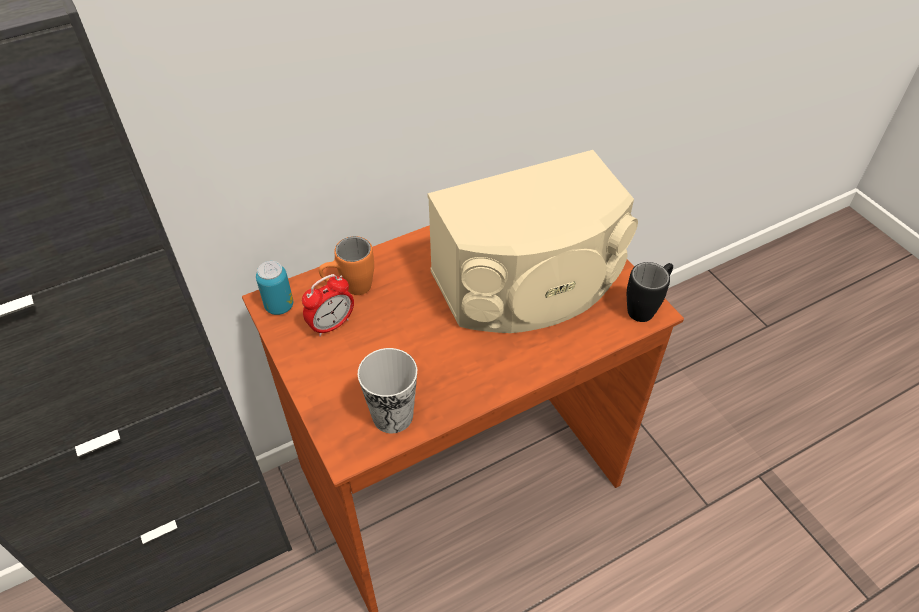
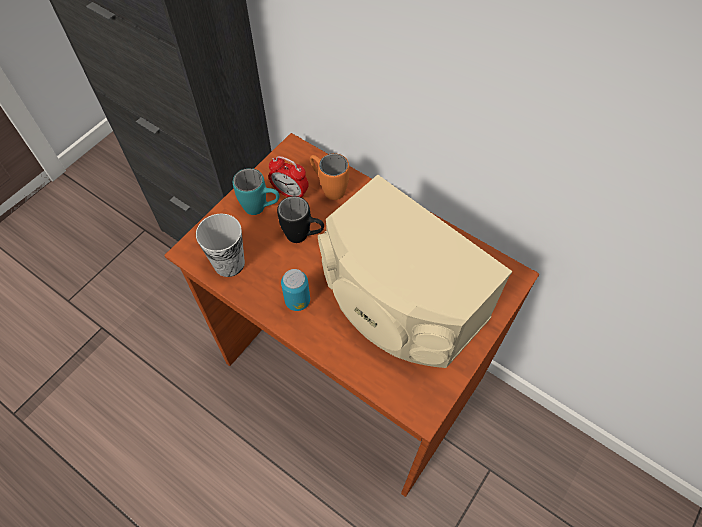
camera: 65 degrees right, 10 degrees up
(279, 306) = (291, 156): can -> can (297, 301)
(334, 359) = (261, 208): none -> turquoise mug
(646, 307) = (424, 404): black mug -> black mug (303, 236)

